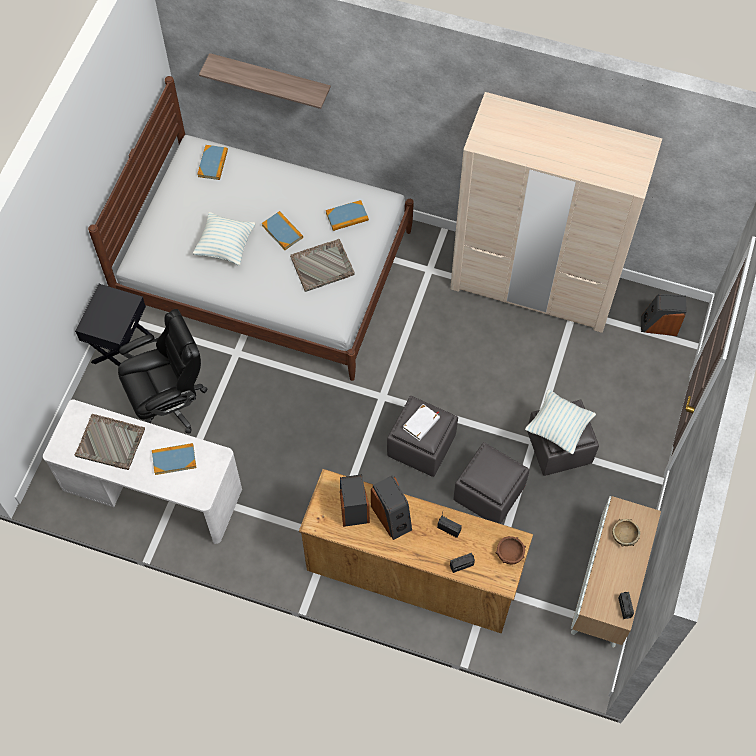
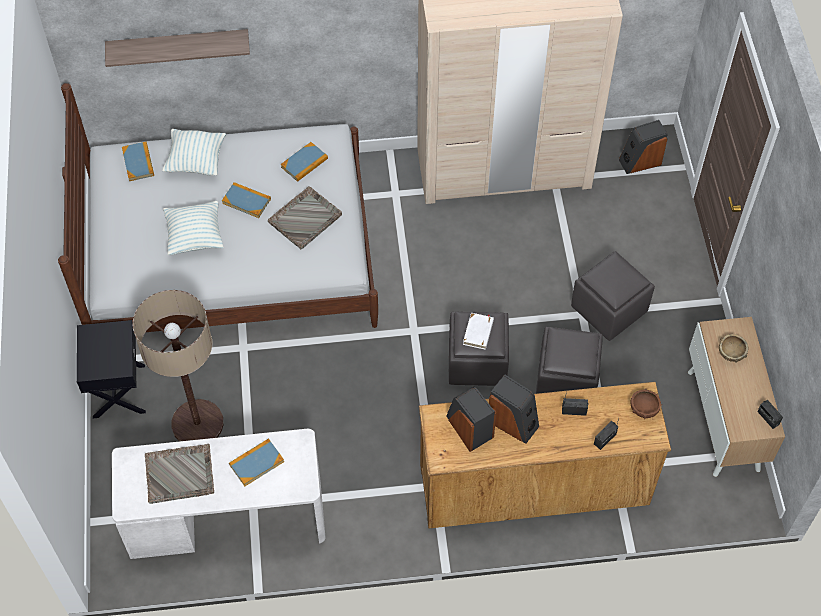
camera: 25 degrees left, 5 degrees down
(169, 402) = (197, 423): black office chair -> floor lamp
(558, 427) = (610, 283): pillow -> pillow (196, 161)

